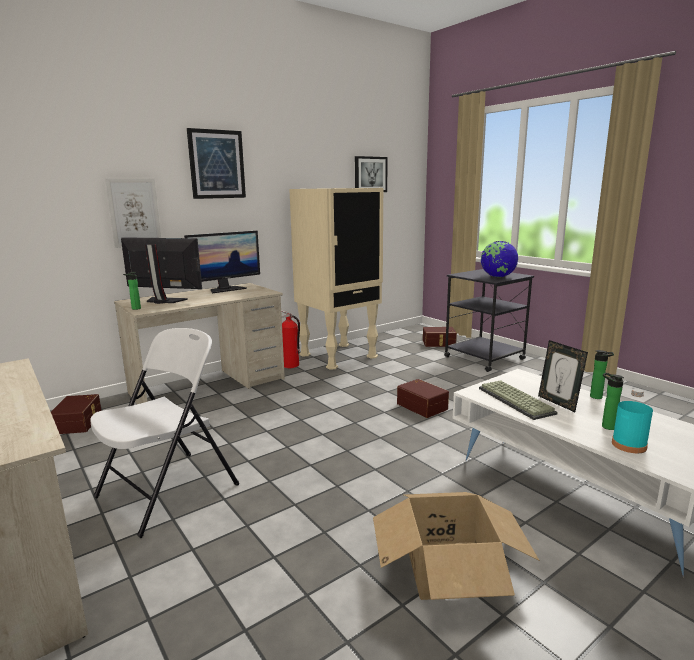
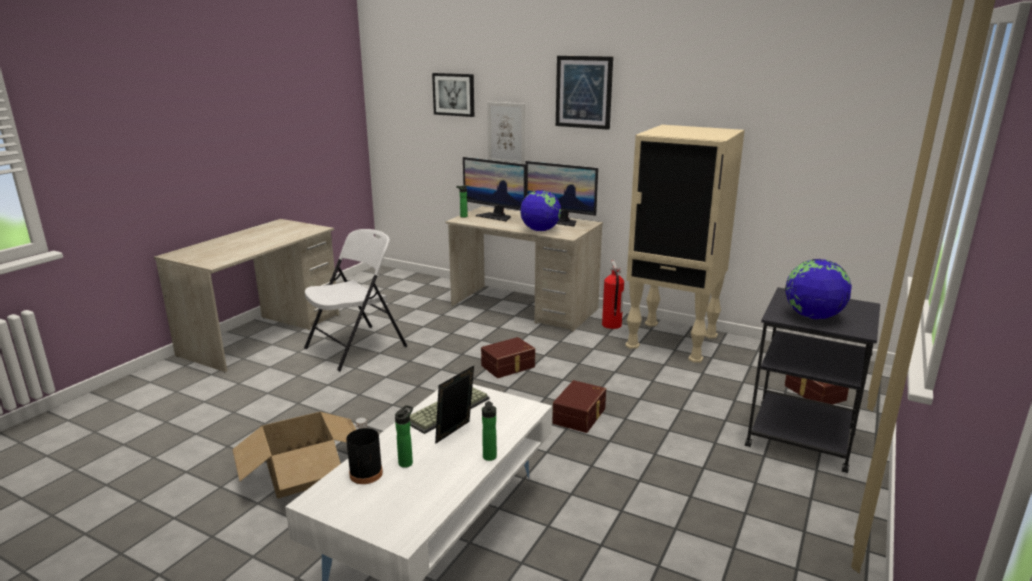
camera: 65 degrees right, 5 degrees up
(79, 422) = (425, 290): brown storage box -> brown storage box (509, 366)
(164, 301) = (496, 216): monitor -> monitor turned 135 degrees clockwise
(168, 490) = (356, 347): white chair -> white chair turned 60 degrees counterclockwise
(238, 296) = (540, 230): none -> globe
(370, 174) = (808, 113): picture -> picture (454, 94)
(629, 445) = (366, 474): turquoise bottle -> black bottle

